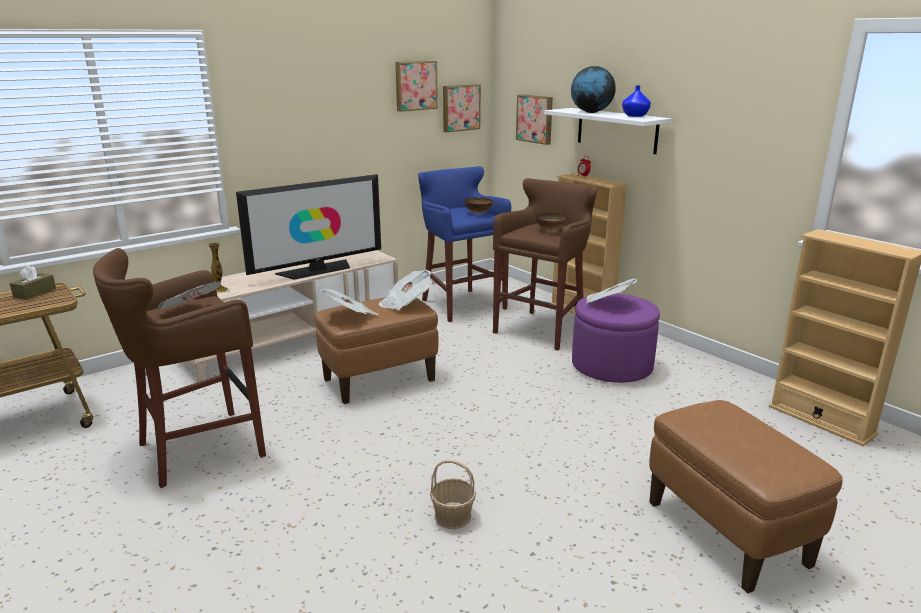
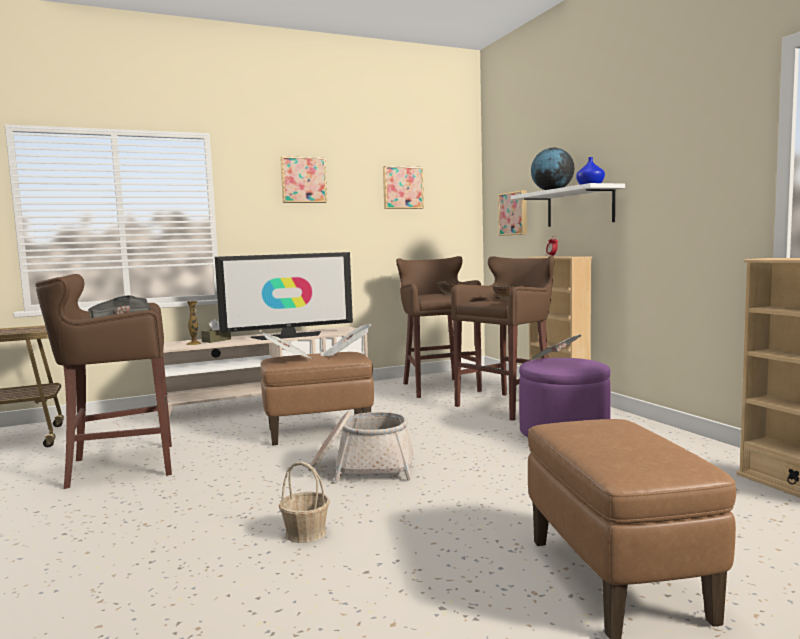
camera: 15 degrees right, 15 degrees down
(35, 292) = (33, 327): brown tissue box -> brown tissue box (216, 340)
(454, 428) = (362, 468): none -> basket
(460, 107) = (448, 210): picture -> picture (303, 180)
(461, 304) = (438, 387): blue stool -> brown stool

